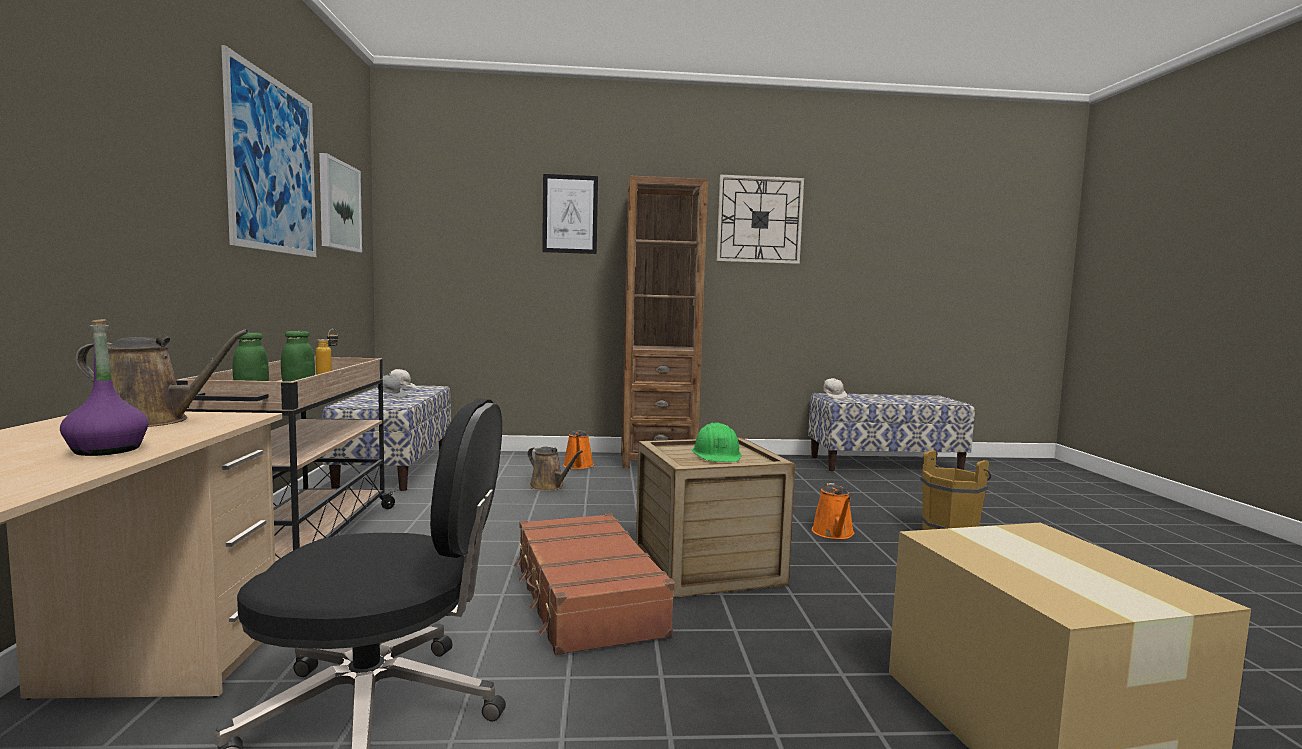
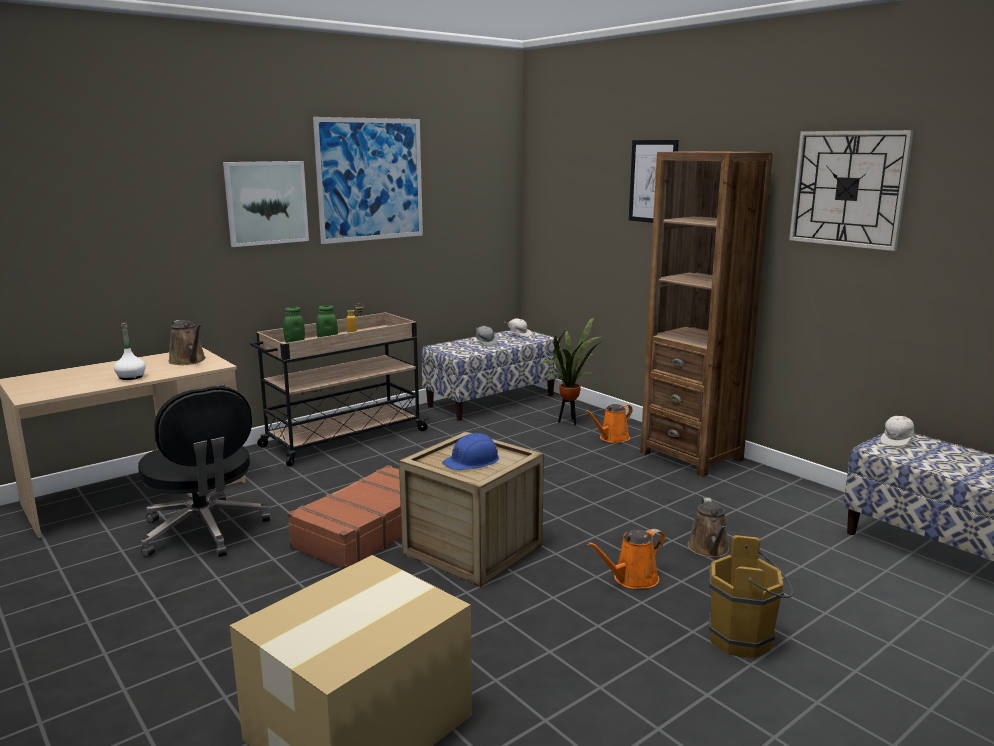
camera: 55 degrees right, 10 degrees up
(107, 450) = (131, 377): purple bottle -> white bottle
(338, 206) = (460, 188): picture -> picture (266, 203)
(514, 465) = (570, 422): none -> potted plant
(549, 486) = (543, 449): brown watering can -> brown watering can (709, 549)
(717, 455) = (472, 461): green hard hat -> blue hard hat

